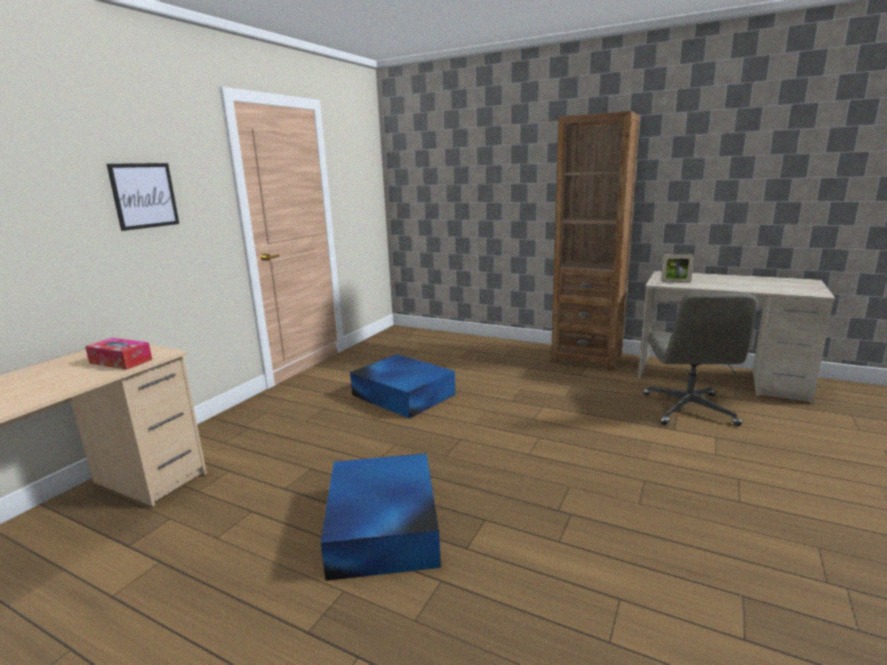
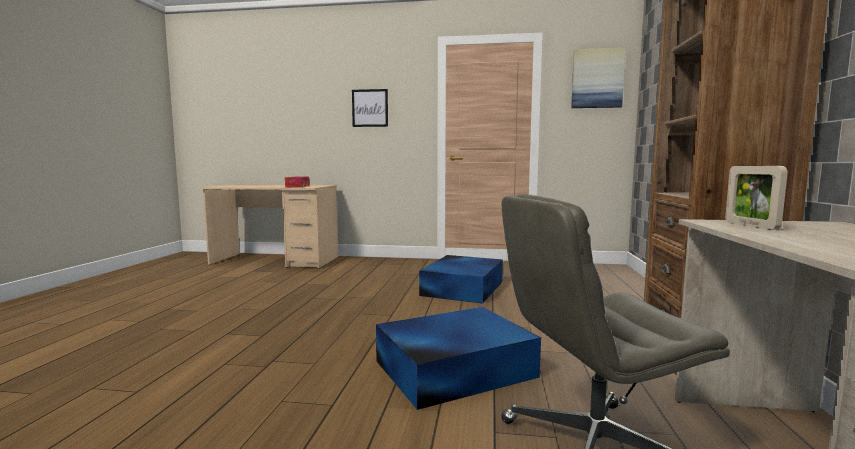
camera: 70 degrees right, 10 degrees down
(360, 155) = (597, 78): none -> picture
(382, 528) = (257, 309): blue storage box -> blue storage box (452, 369)

